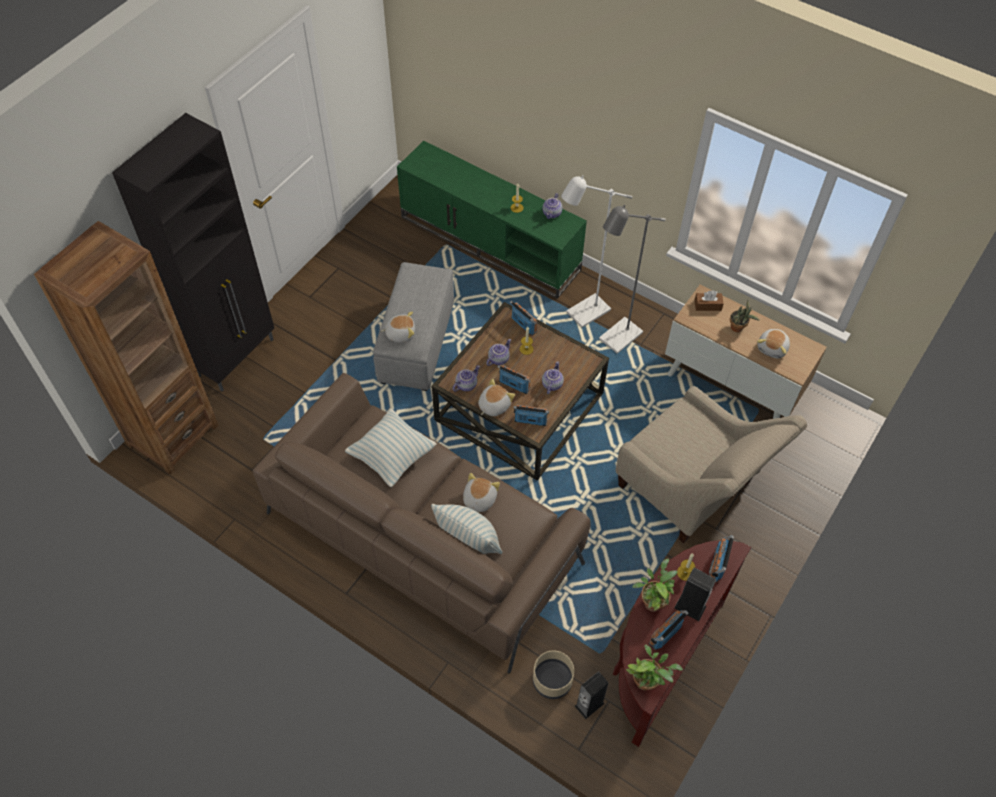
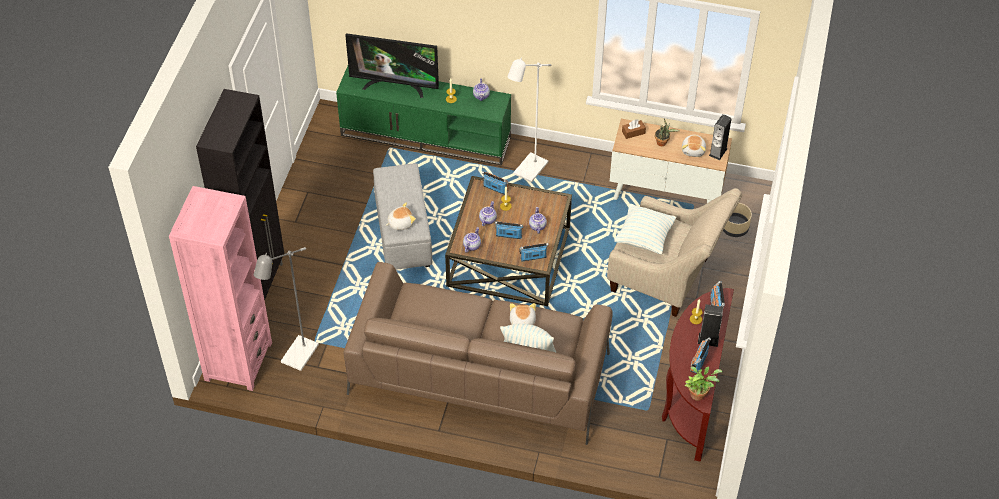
camera: 20 degrees left, 5 degrees down
(173, 435) = (238, 361): brown bookcase -> pink bookcase
(392, 456) = (442, 312): pillow -> pillow (644, 238)
(463, 176) = (395, 85): none -> television
(493, 405) = (500, 254): plush toy -> none
(551, 681) = (620, 439): beige planter -> beige planter (734, 228)
(589, 704) = (654, 446): speaker -> speaker (718, 152)
(615, 340) = (562, 184): grey floor lamp -> grey floor lamp (296, 359)
(652, 600) = (681, 343): potted plant -> none

